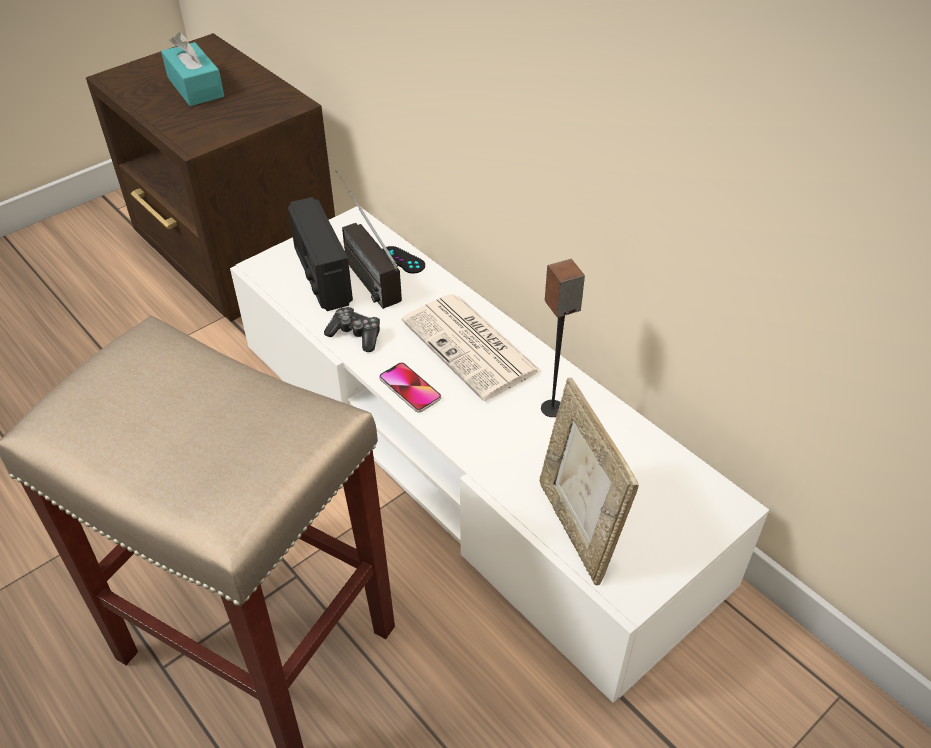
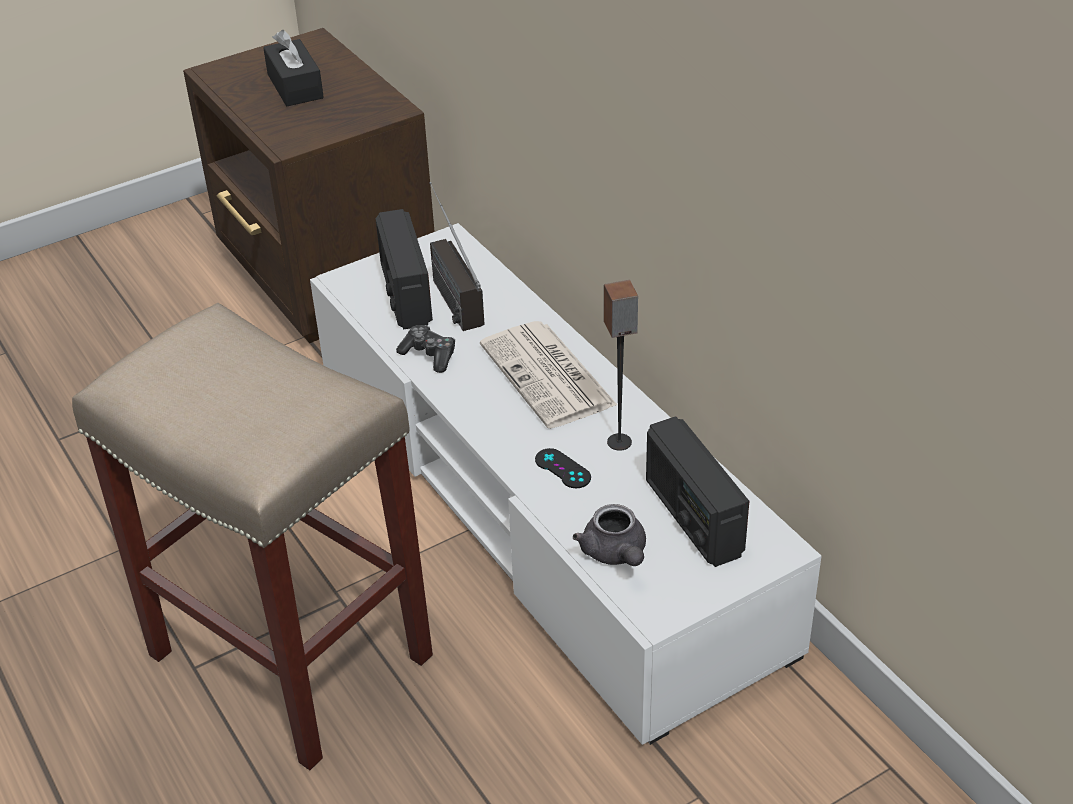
camera: 10 degrees right, 5 degrees down
(195, 87) = (295, 86): turquoise tissue box -> black tissue box
(402, 260) = (493, 283): black game controller -> black game controller (562, 469)
(410, 388) = (475, 411): phone -> none
(577, 528) = (615, 554): picture frame -> grey teapot
(639, 481) = (692, 517): none -> radio

